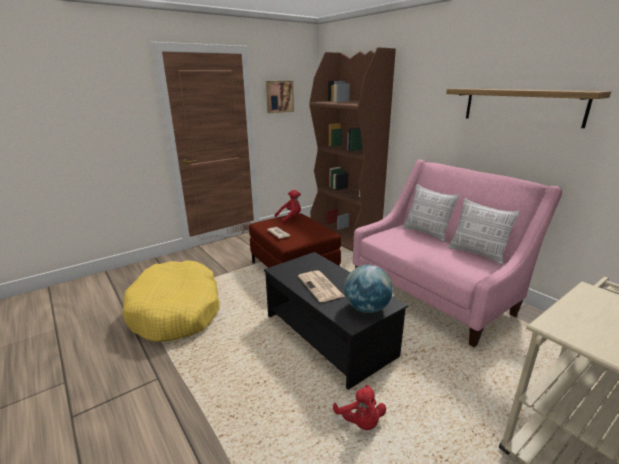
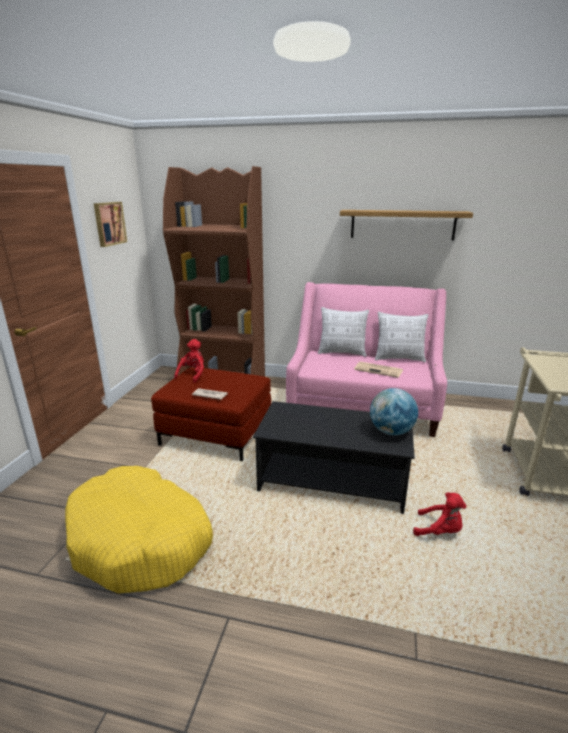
camera: 40 degrees left, 0 degrees up
(321, 286) = (331, 430): newspaper -> newspaper (379, 370)

